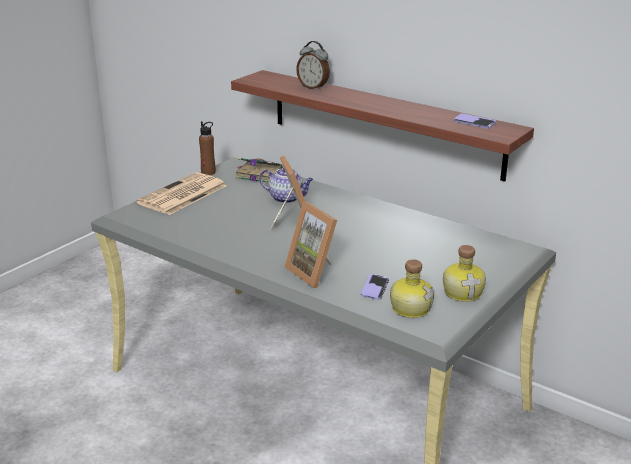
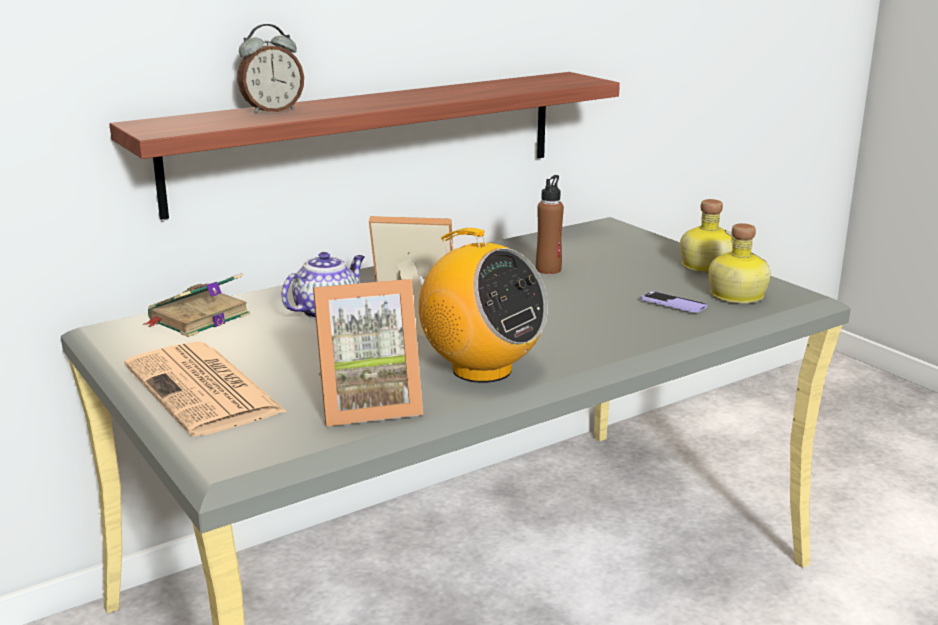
camera: 70 degrees left, 5 degrees down
(208, 172) = (125, 355): brown bottle -> brown bottle (548, 269)
(237, 247) = (480, 369): none -> radio
(315, 272) = (608, 329): picture frame -> picture frame (368, 405)
(474, 122) = (530, 81): phone -> none

